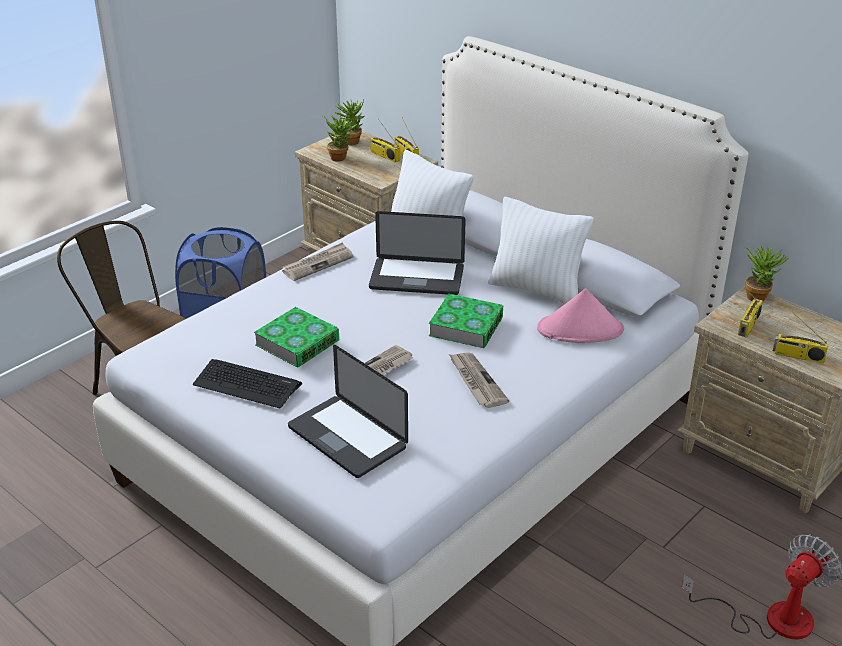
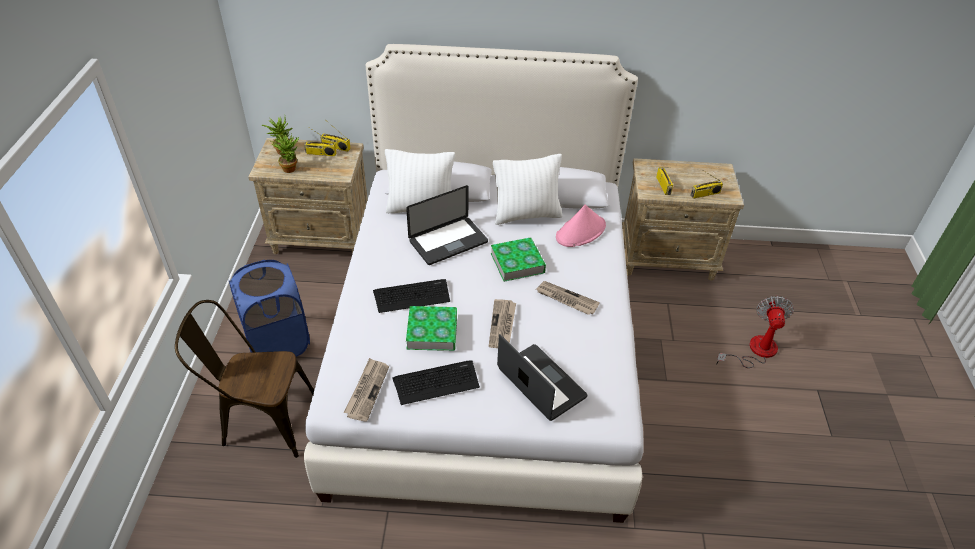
camera: 40 degrees left, 10 degrees up
(318, 264) = (371, 262): newspaper -> newspaper (367, 390)
(319, 307) = (412, 296): none -> keyboard
(347, 438) = (541, 383): laptop -> laptop turned 135 degrees counterclockwise
(759, 296) = (648, 163): potted plant -> none

